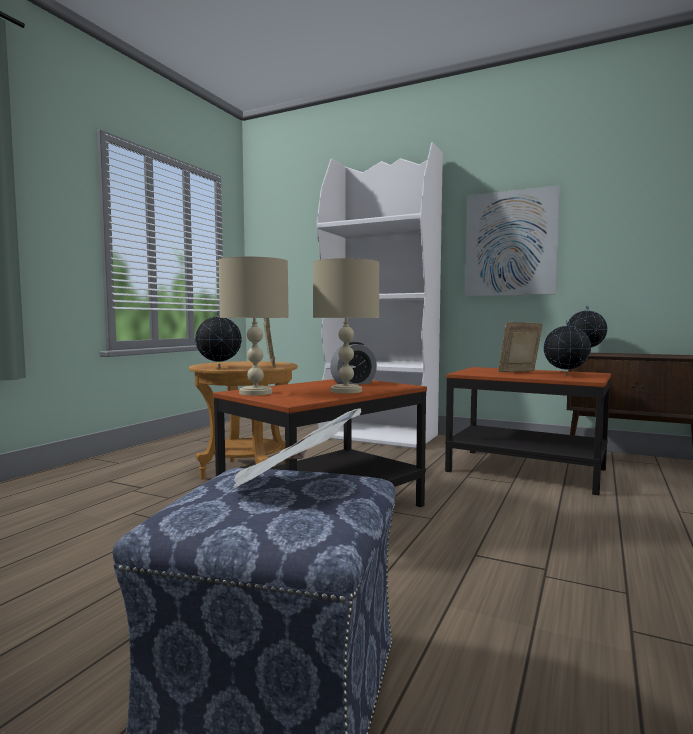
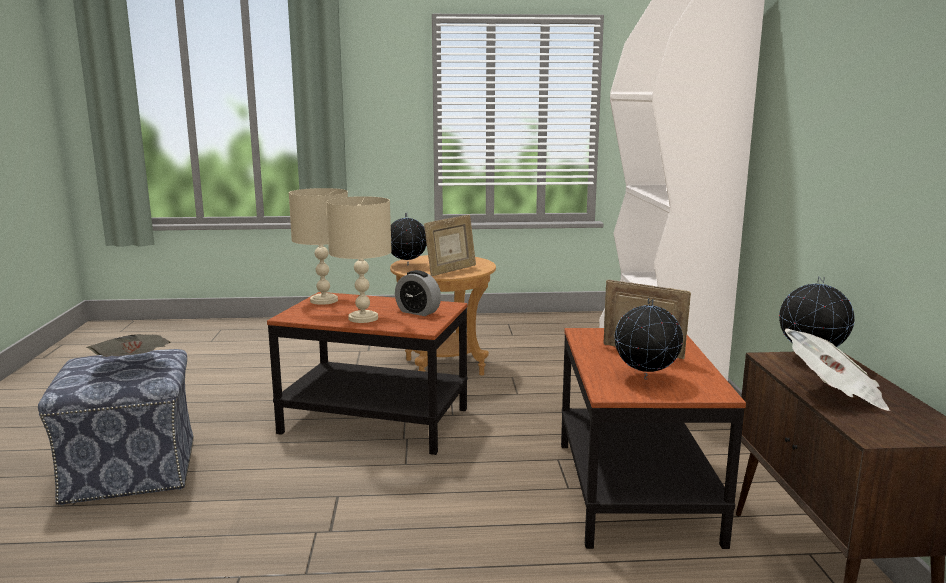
camera: 60 degrees right, 10 degrees up
(510, 243) = (811, 136): picture -> none
(642, 355) = (834, 394): none -> newspaper

